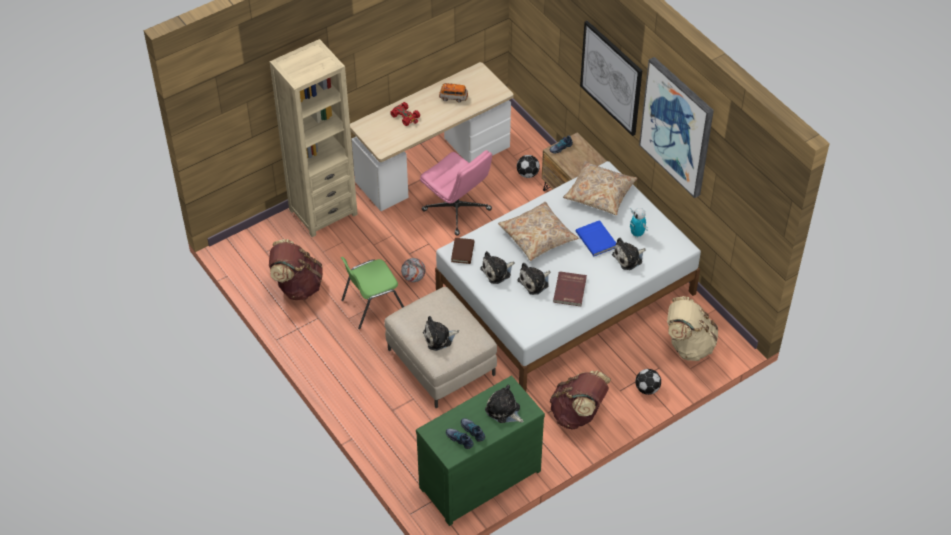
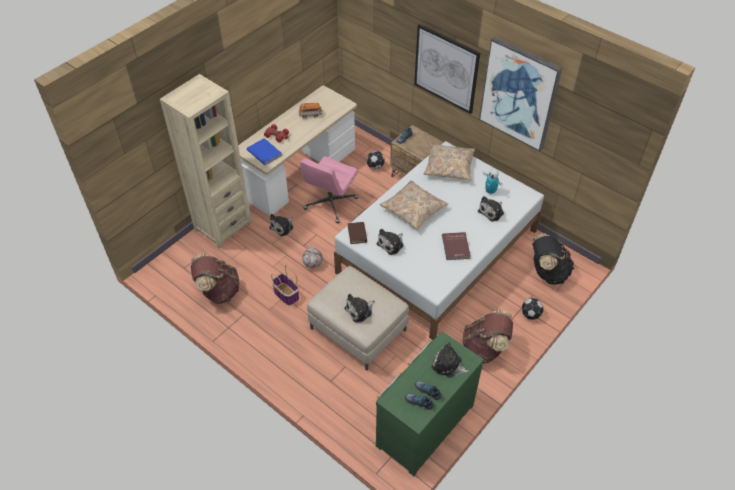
camera: 15 degrees left, 0 degrees up
(372, 305) = (286, 294): green chair -> basket
(457, 210) = (330, 204): pink office chair -> pink office chair turned 90 degrees clockwise
(535, 282) = (425, 246): plush toy -> plush toy (282, 227)
(597, 239) = (461, 202): blue book -> blue book (265, 152)
(688, 345) = (547, 272): beige backpack -> black backpack

